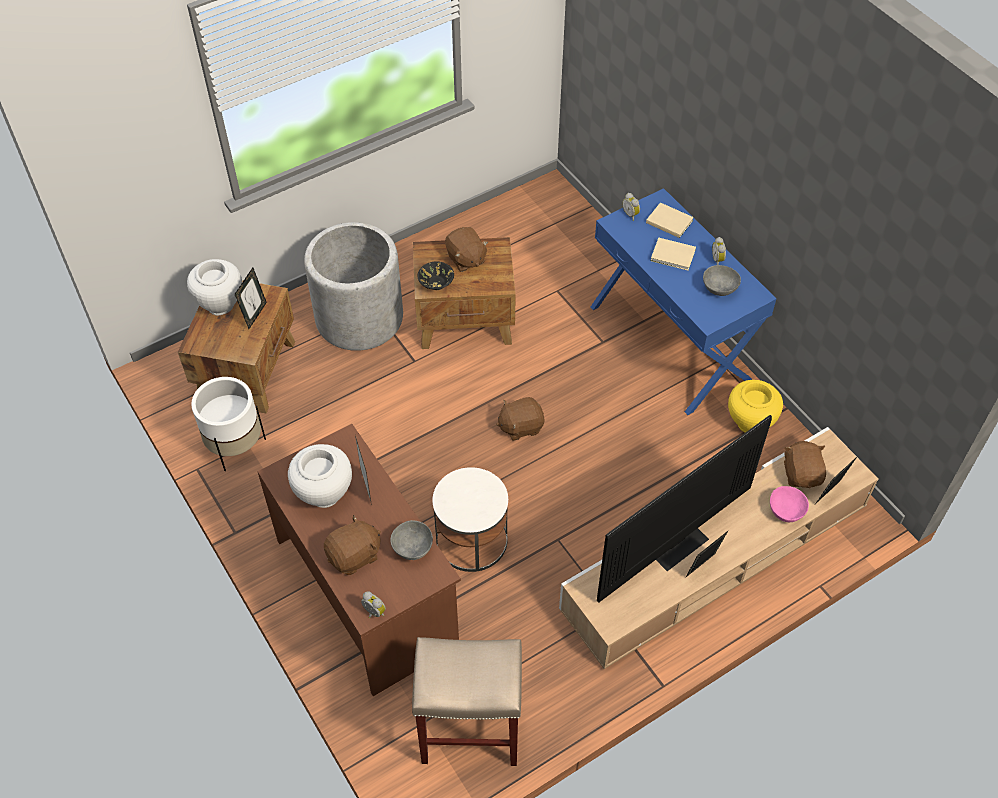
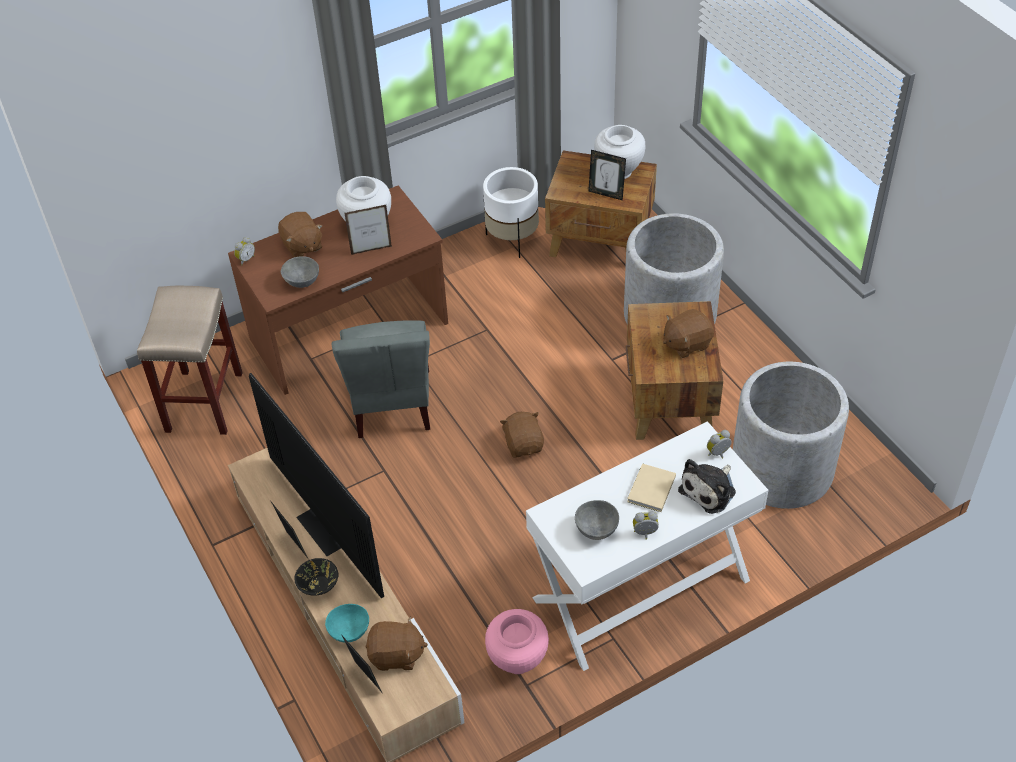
camera: 95 degrees right, 5 degrees down
(436, 283) = (650, 320): black bowl -> black bowl (318, 584)
(472, 540) = (392, 404): white side table -> grey chair
(540, 250) = (782, 469): none -> grey planter
(668, 221) = (710, 490): beige book -> plush toy
(670, 342) = (641, 590): blue console table -> white console table
(750, 423) = (517, 660): yellow vase -> pink vase
(786, 511) = (350, 632): pink bowl -> turquoise bowl

